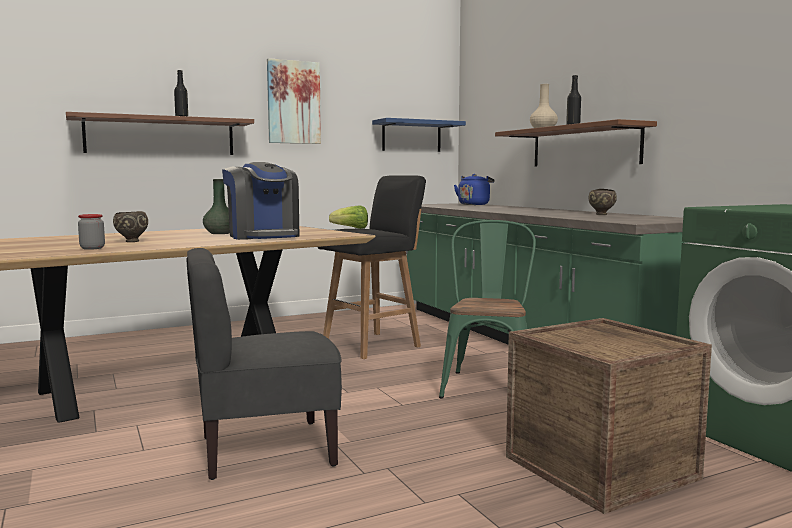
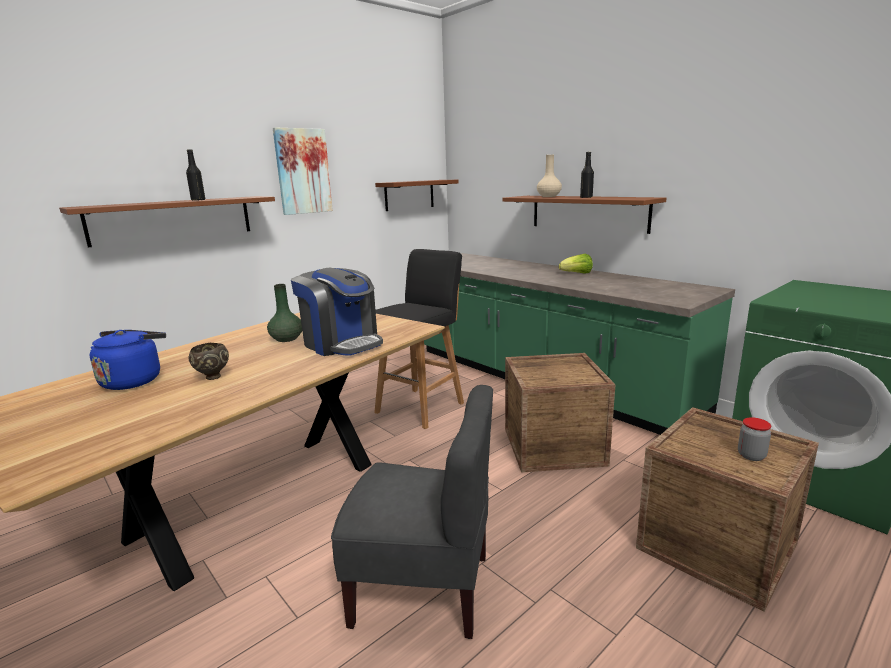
camera: 15 degrees left, 10 degrees up
(92, 248) = (186, 407): jar -> jar (751, 456)
(266, 450) = (423, 588): grey chair -> grey chair turned 135 degrees counterclockwise
(351, 228) = (398, 308): lettuce -> lettuce (577, 274)
(411, 136) = (409, 195): blue shelf -> brown shelf
(474, 204) = (474, 258): blue kettle -> blue kettle (134, 380)
(488, 384) = (553, 446): green chair -> crate
(601, 214) = (620, 280): brown bowl -> none

